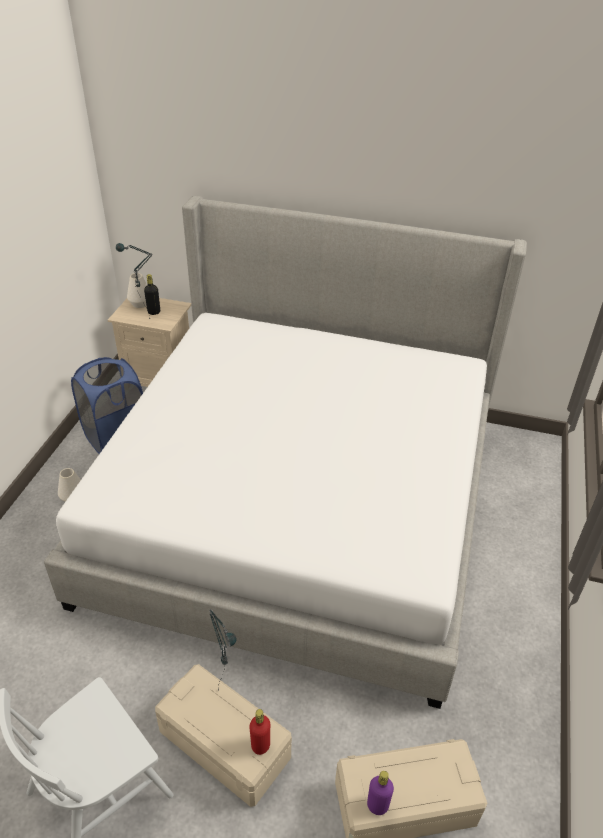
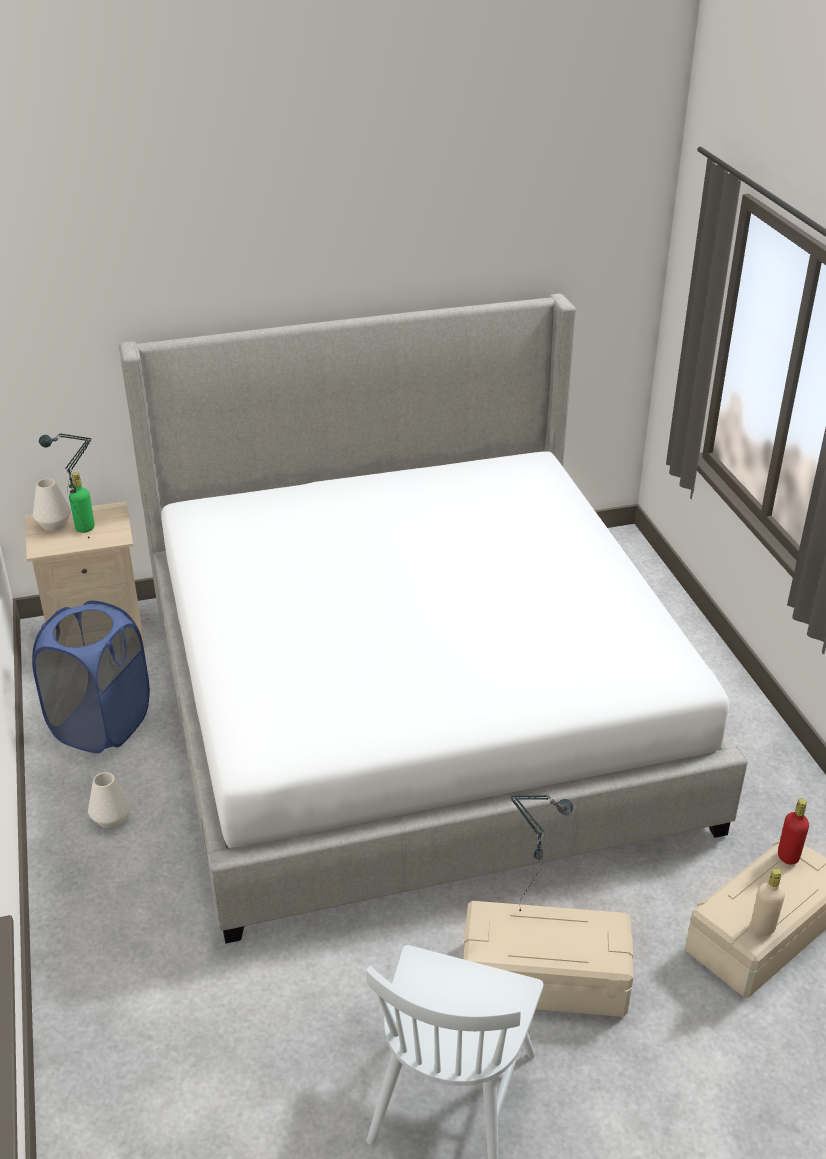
camera: 30 degrees left, 5 degrees down
(154, 312) = (85, 528): black bottle -> green bottle
(260, 745) = (609, 937): red bottle -> red bottle (788, 856)
(377, 805) = (762, 927): purple bottle -> beige bottle

